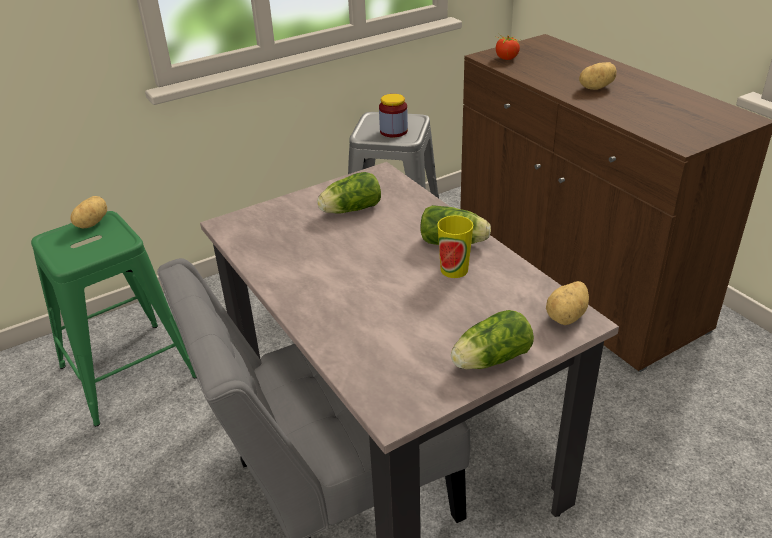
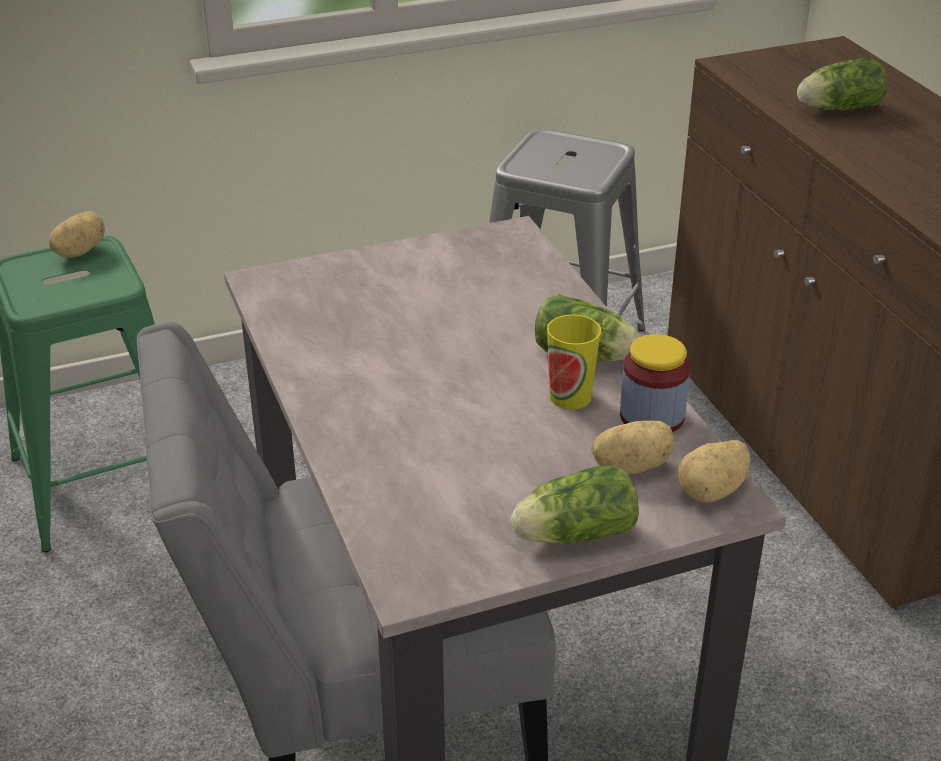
camera: 10 degrees right, 0 degrees up
(349, 210) = (446, 284): lettuce -> lettuce (836, 109)
(393, 131) = (569, 166): jar -> jar (651, 416)
(506, 58) = (761, 72): tomato -> none
(595, 87) = (884, 139): potato -> potato (631, 466)

